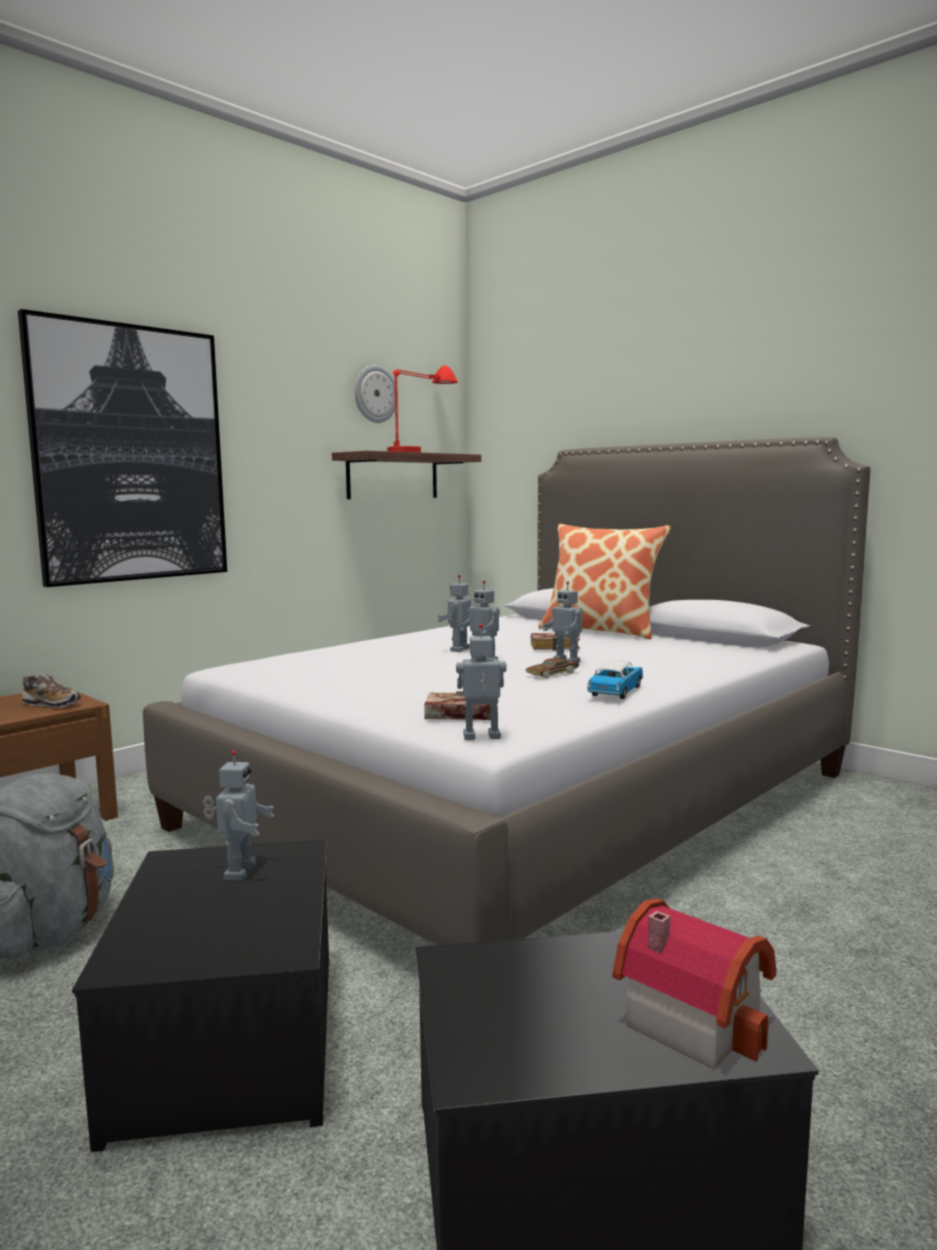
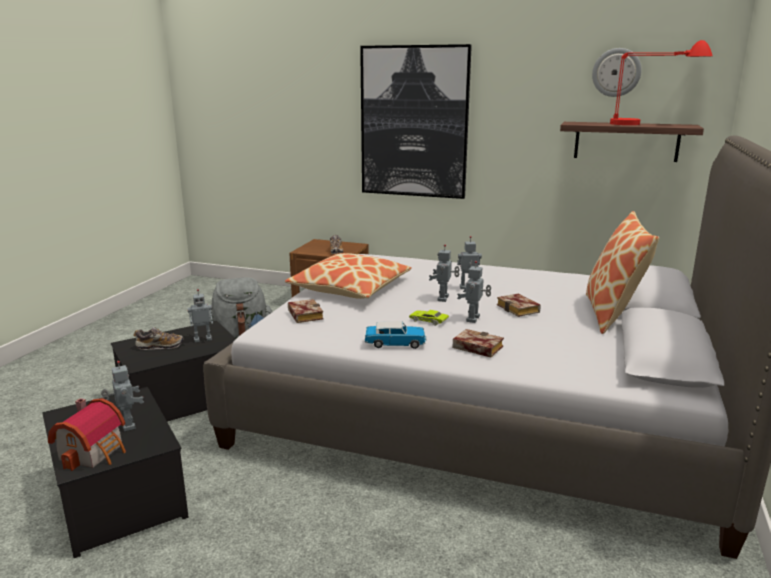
camera: 65 degrees right, 10 degrees up
(208, 920) = (160, 346): none -> shoe
(372, 686) = (350, 288): none -> pillow
(481, 737) = (267, 327): toy robot -> toy robot (126, 425)
(552, 674) = (428, 321): brown toy car -> green toy car
(655, 671) = (475, 348): none -> book

